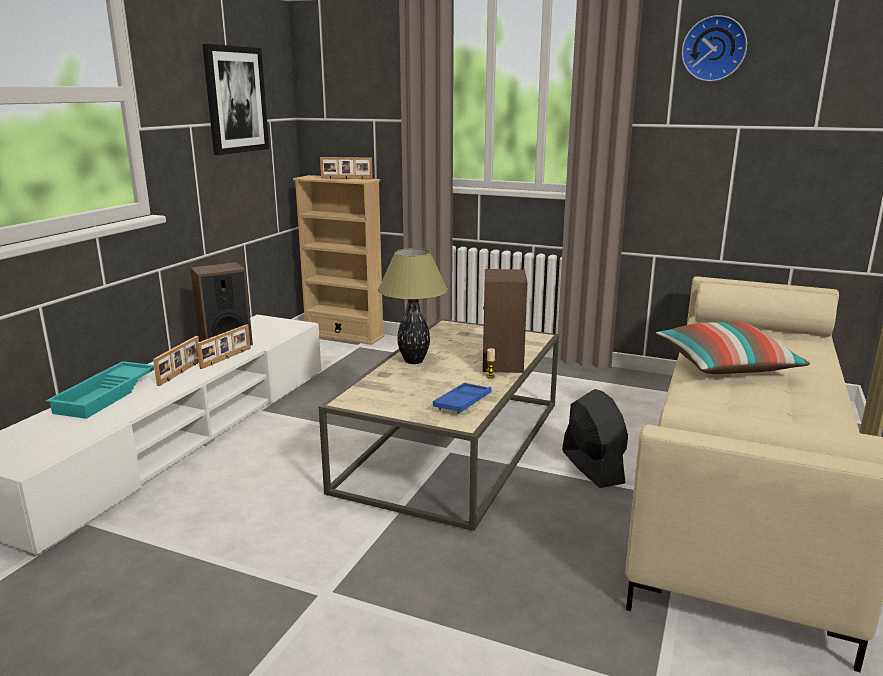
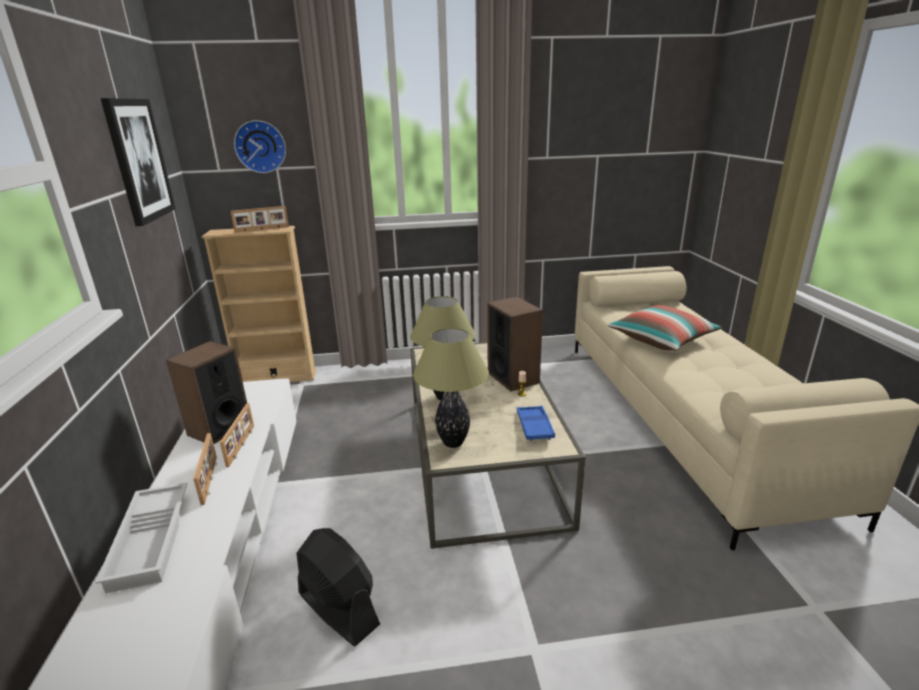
camera: 30 degrees left, 5 degrees up
(107, 395) = (152, 540): turquoise tray -> white tray
(371, 393) = (453, 442): none -> table lamp
(592, 466) = (592, 439): black fan -> black fan (338, 609)
(714, 49) = (579, 95): wall clock -> wall clock (261, 146)

